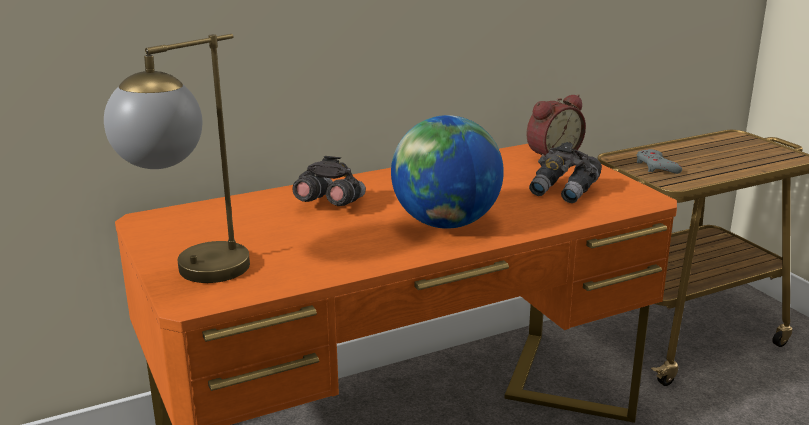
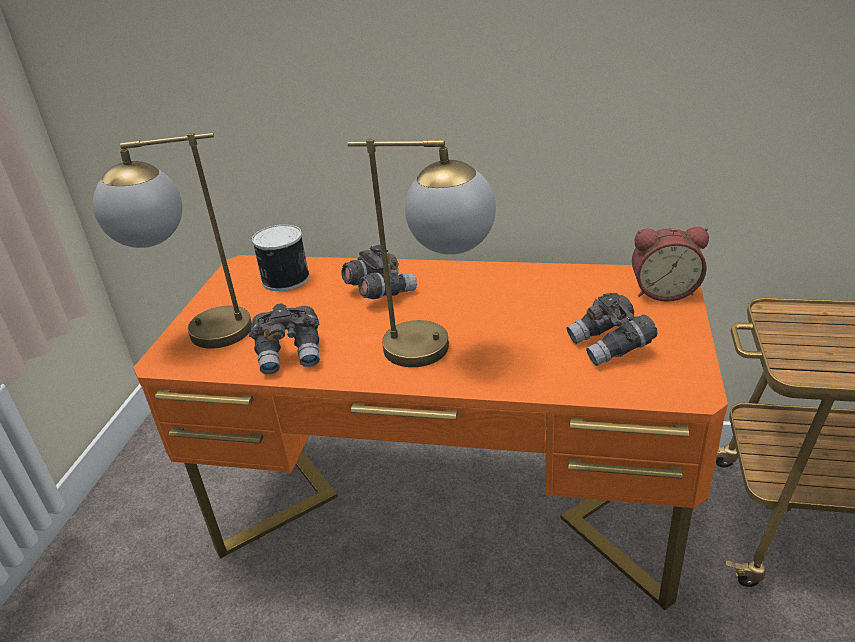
camera: 40 degrees right, 10 degrees up
(214, 218) = (284, 279): none -> can
(318, 261) = (290, 353): none -> grey binoculars
(446, 224) = (440, 348): globe -> table lamp
(656, 167) = (809, 337): grey game controller -> none

